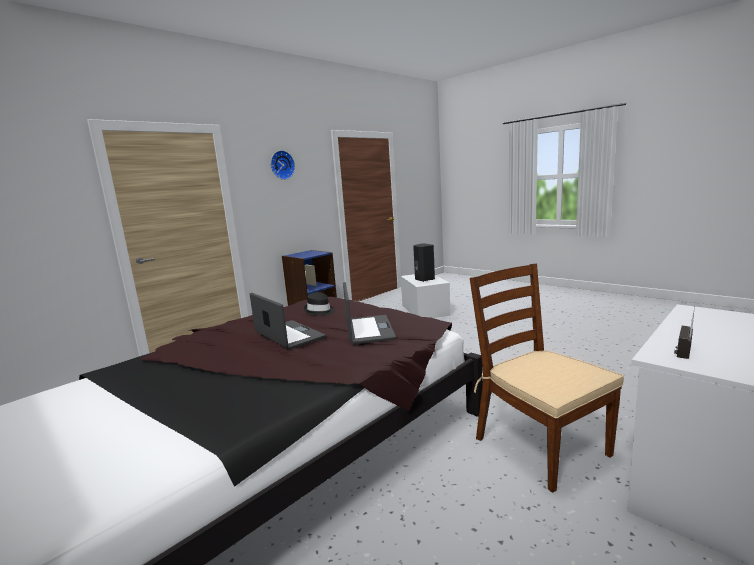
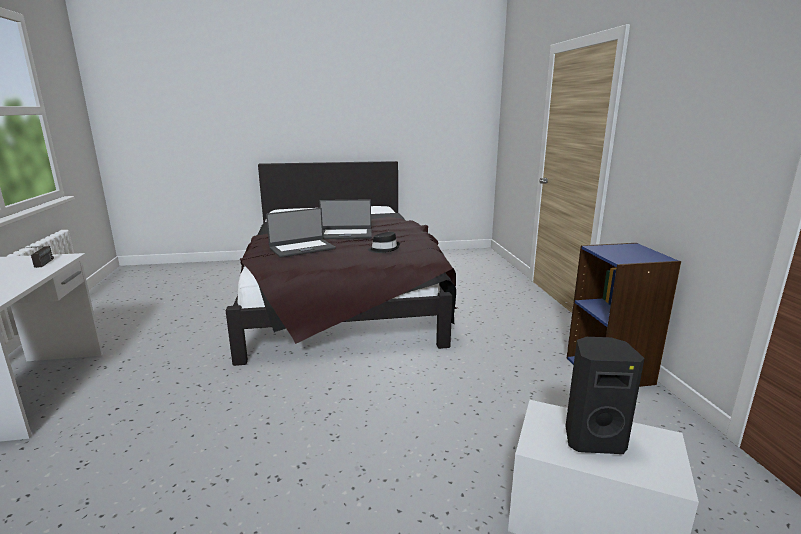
camera: 125 degrees right, 5 degrees up
(281, 165) = (687, 82): wall clock -> none
(368, 330) = (302, 248): laptop -> laptop turned 60 degrees counterclockwise
(539, 446) = (169, 363): brown chair -> none

